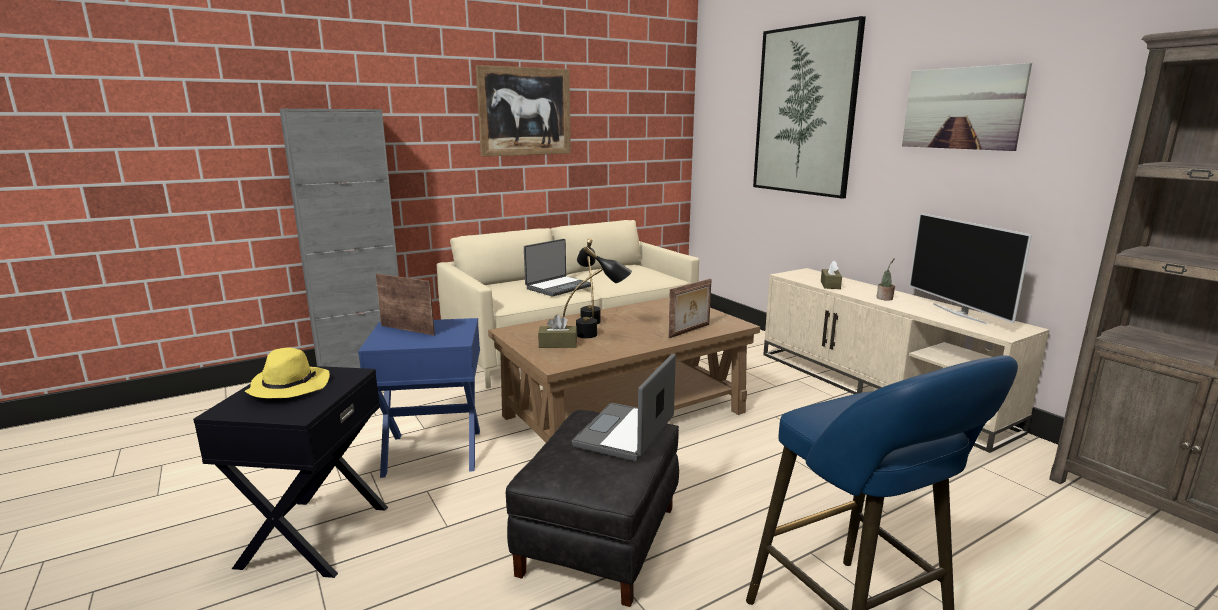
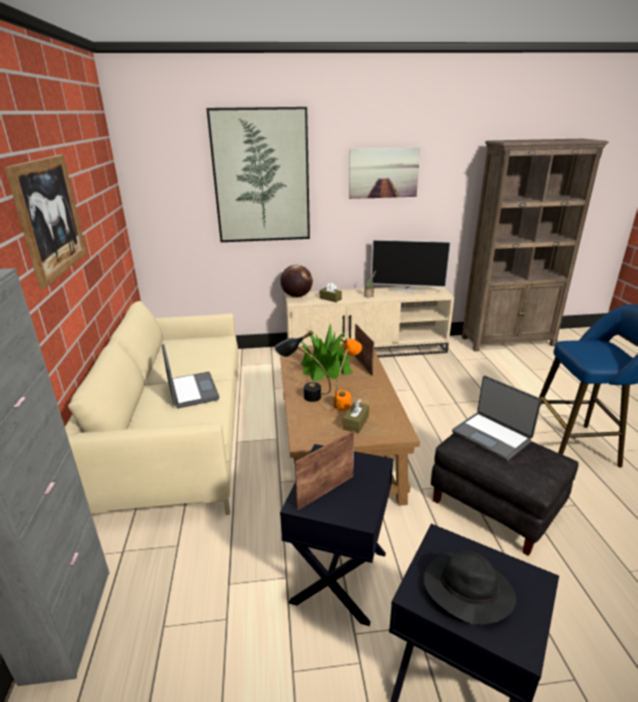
camera: 65 degrees left, 10 degrees up
(288, 387) = (466, 590): yellow hat -> black hat
(433, 453) = (341, 577): blue side table -> black side table
(597, 334) = (345, 401): black table lamp -> orange table lamp
(657, 317) = (325, 368): none -> potted plant
(804, 273) = (296, 296): none -> globe

